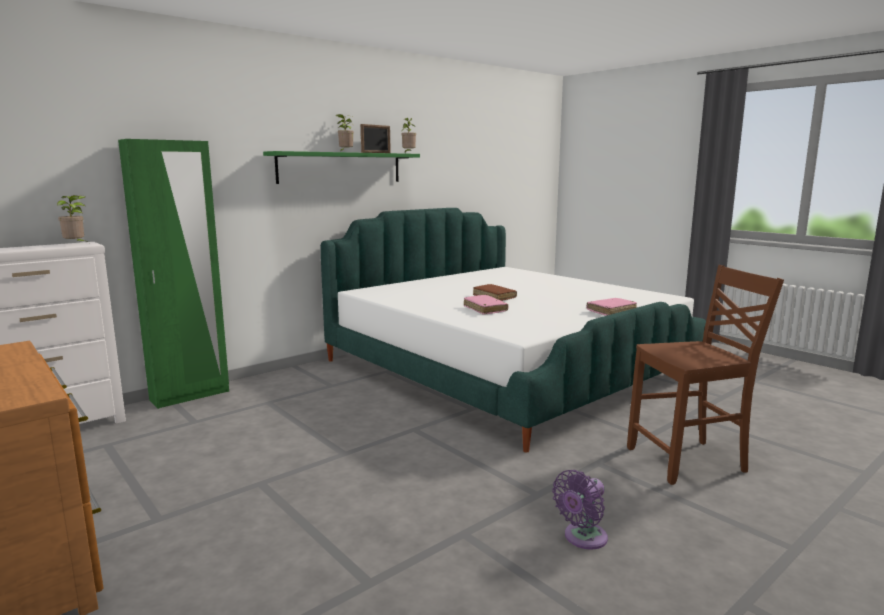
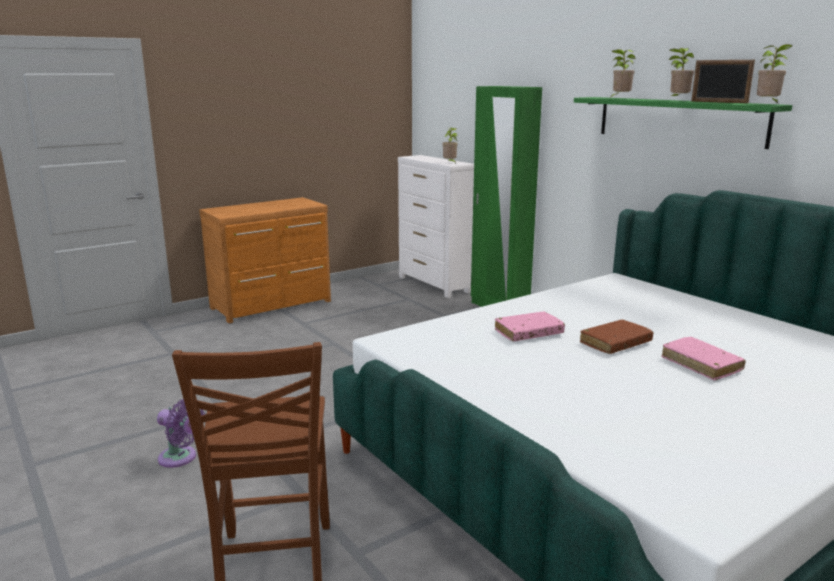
camera: 95 degrees right, 5 degrees up
(306, 151) = (619, 98): none -> potted plant
(582, 538) = (180, 458): purple fan -> purple fan turned 150 degrees clockwise
(611, 311) = (527, 416): pink book -> pink book (701, 365)

